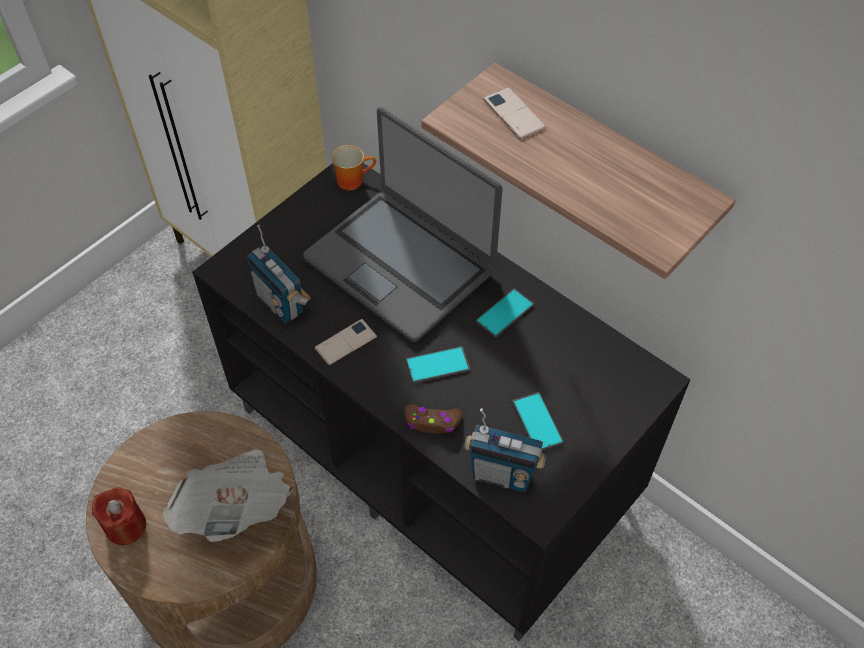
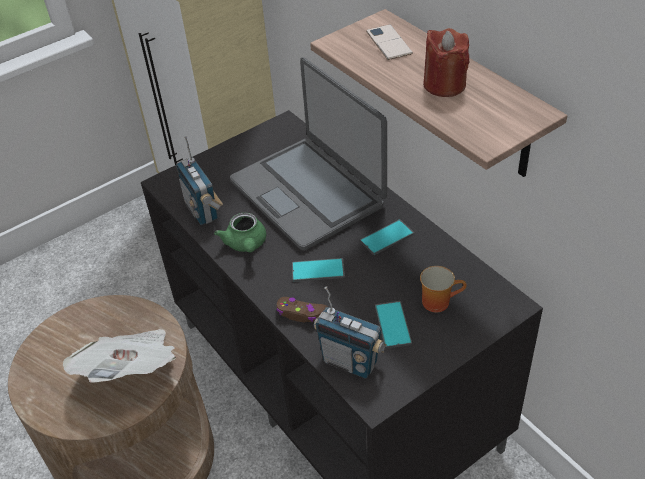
camera: 15 degrees right, 10 degrees down
(126, 526) = (40, 373): red candle -> red candle (444, 85)
(346, 342) = (246, 245): phone -> green teapot
(352, 179) = (287, 129): mug -> mug (438, 300)

